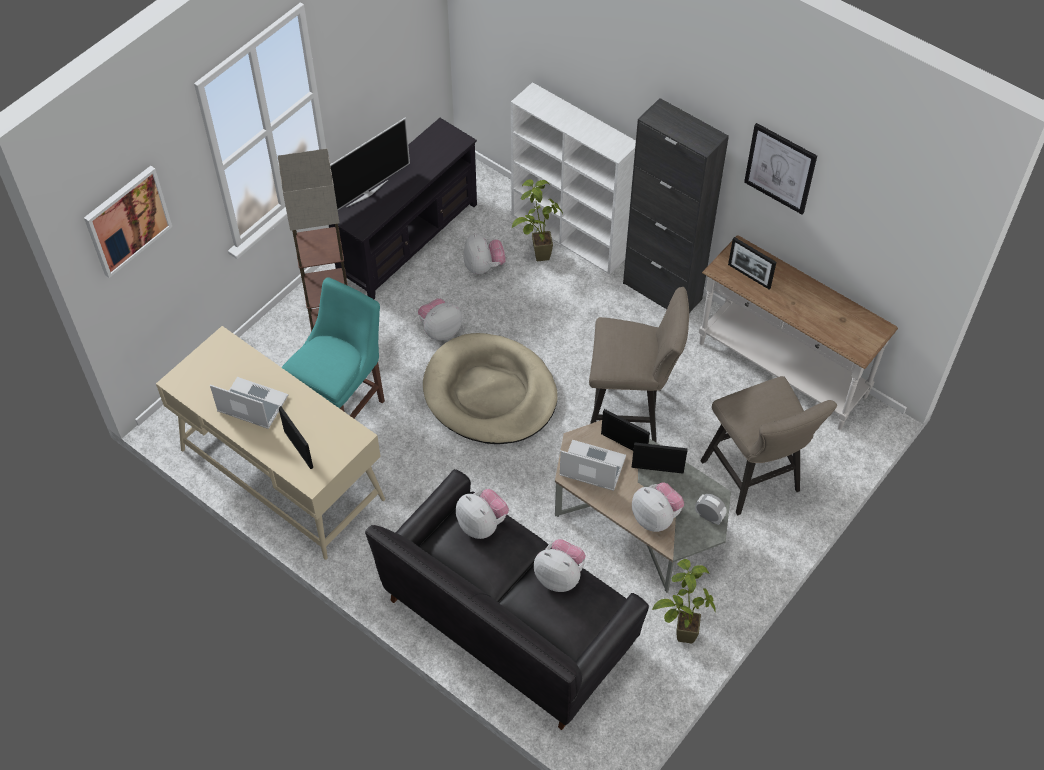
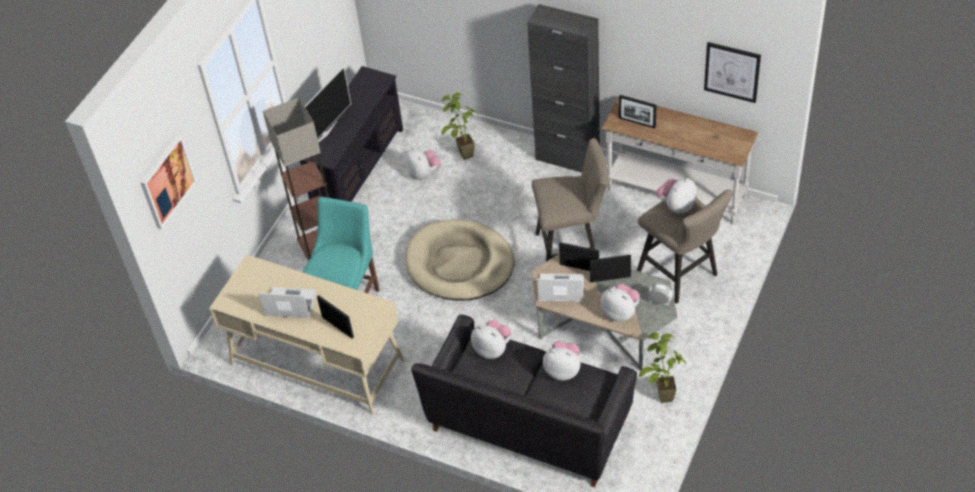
camera: 10 degrees left, 5 degrees down
(440, 330) = (405, 227): plush toy -> plush toy (676, 206)
(571, 235) = (484, 134): white bookcase -> none
(780, 168) = (643, 33): picture -> picture (732, 71)

